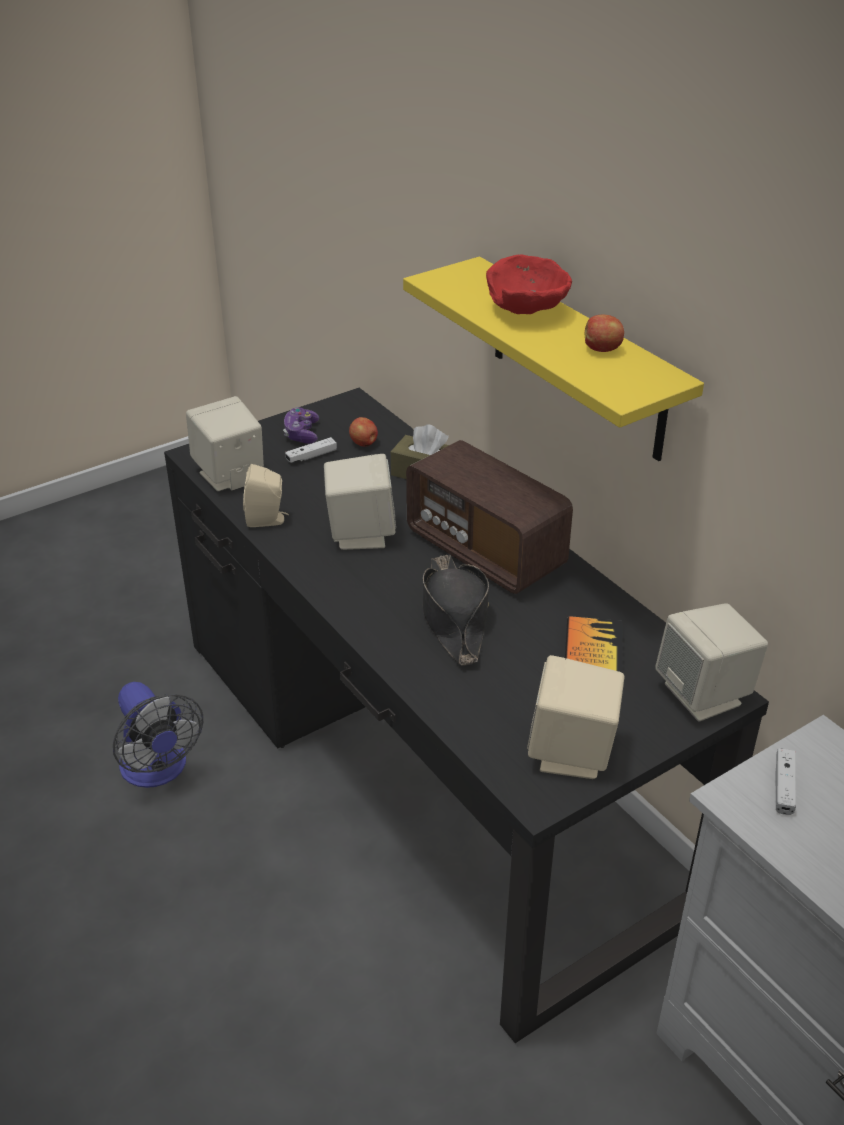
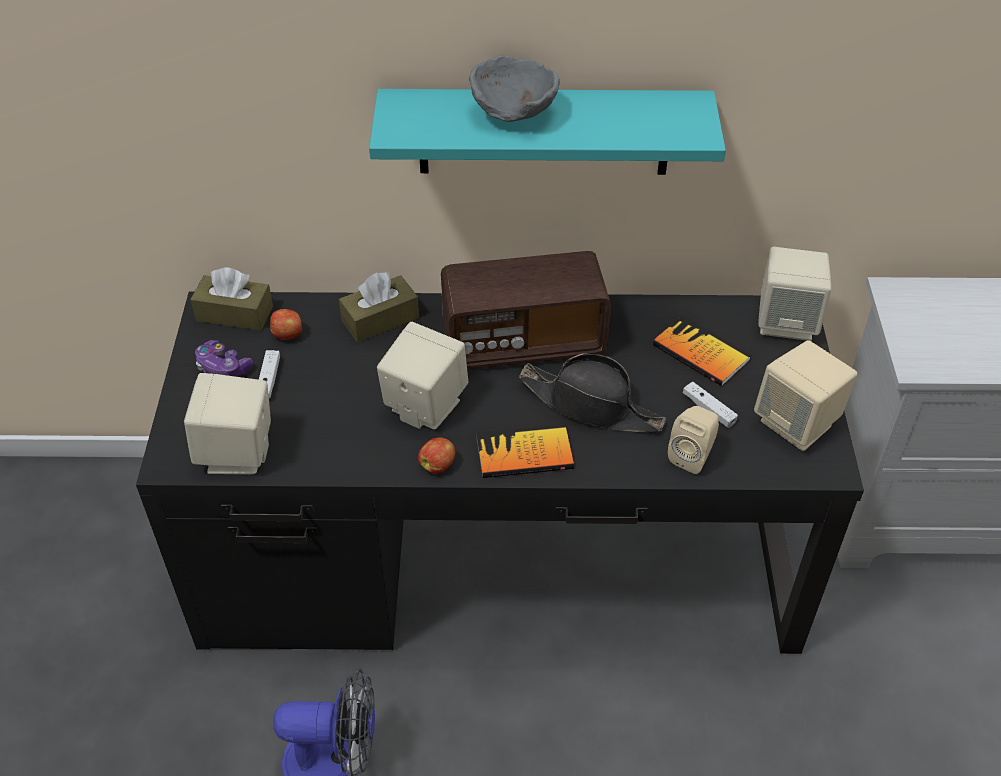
camera: 55 degrees left, 10 degrees up
(267, 520) = (340, 459): beige speaker -> beige speaker (692, 455)
(359, 413) = (234, 313): none -> brown tissue box
(362, 604) = (524, 453): none -> book
(528, 312) = (516, 113): red bowl -> grey bowl
(577, 359) = (544, 131): yellow shelf -> turquoise shelf
(602, 349) = (618, 109): apple -> apple (438, 465)
(783, 787) = (922, 336): white game controller -> white game controller (708, 409)

